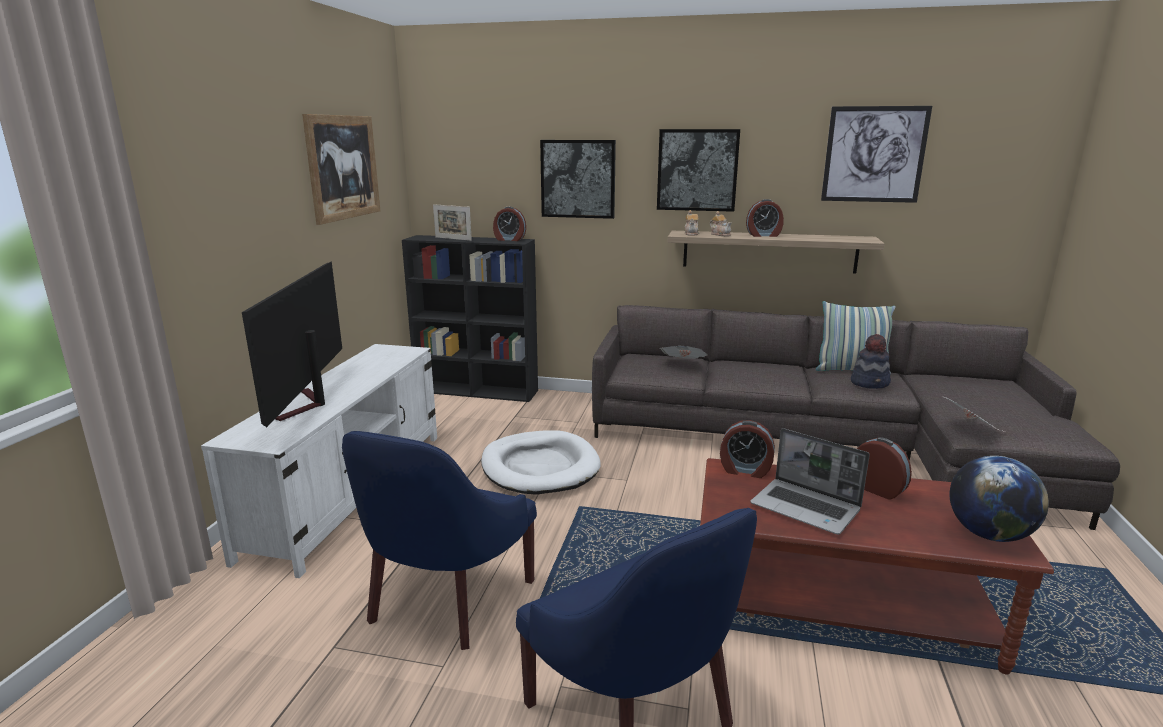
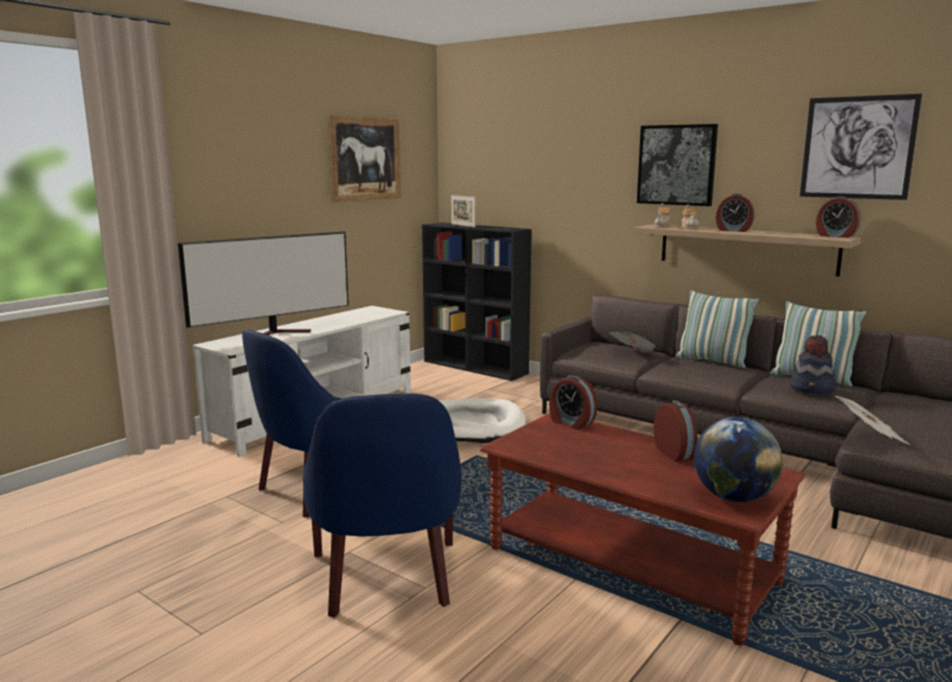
camera: 25 degrees right, 5 degrees down
(307, 405) = (279, 333): television -> television turned 150 degrees counterclockwise
(509, 239) = (508, 228): alarm clock -> alarm clock (835, 236)
(578, 179) = (570, 173): picture -> none
(755, 363) = (712, 361): none -> pillow
(806, 508) = (587, 452): laptop -> none

